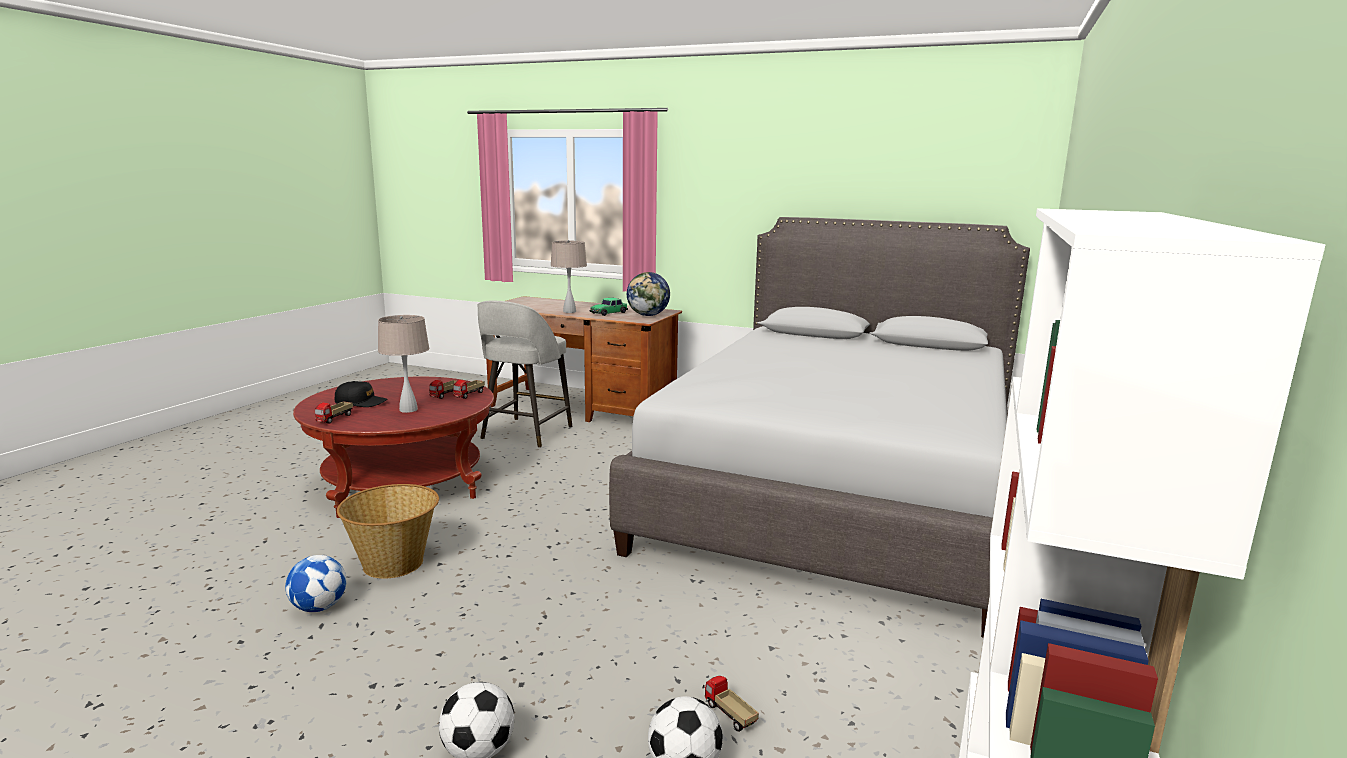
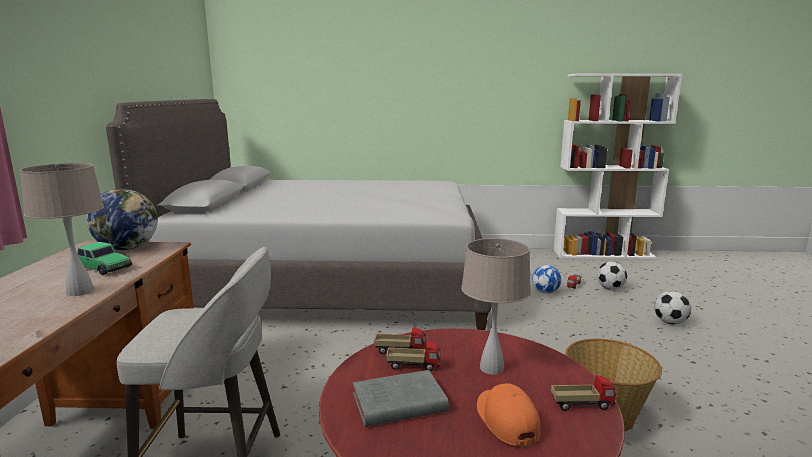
camera: 110 degrees left, 0 degrees up
(319, 607) = (691, 420): football -> football (545, 292)
(361, 402) = (506, 420): black cap -> orange cap
(417, 387) = (396, 403): none -> grey book

